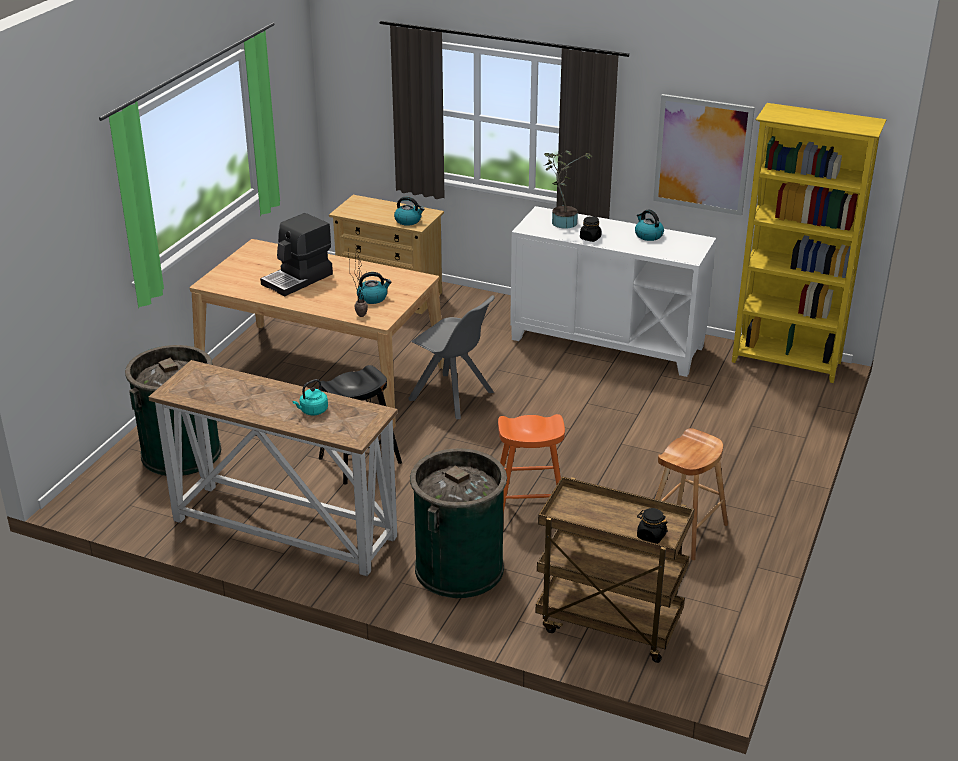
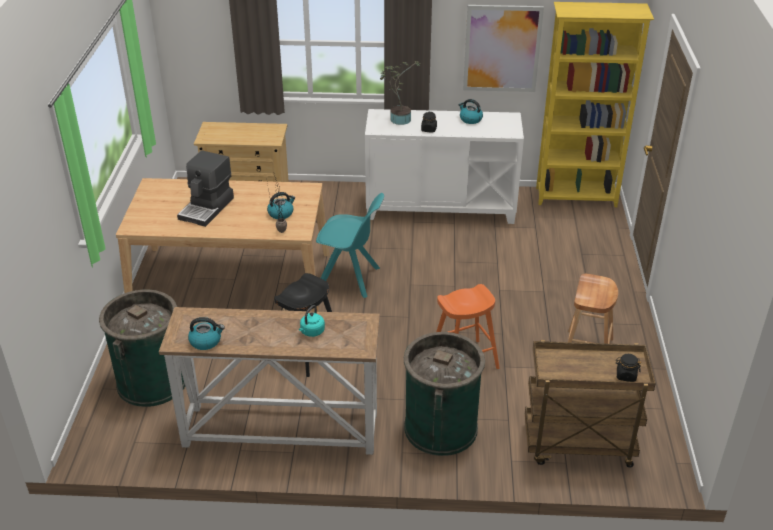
camera: 20 degrees left, 5 degrees up
(408, 221) = (264, 137): kettle -> kettle (206, 341)
(453, 397) = (350, 279): grey chair -> turquoise chair

